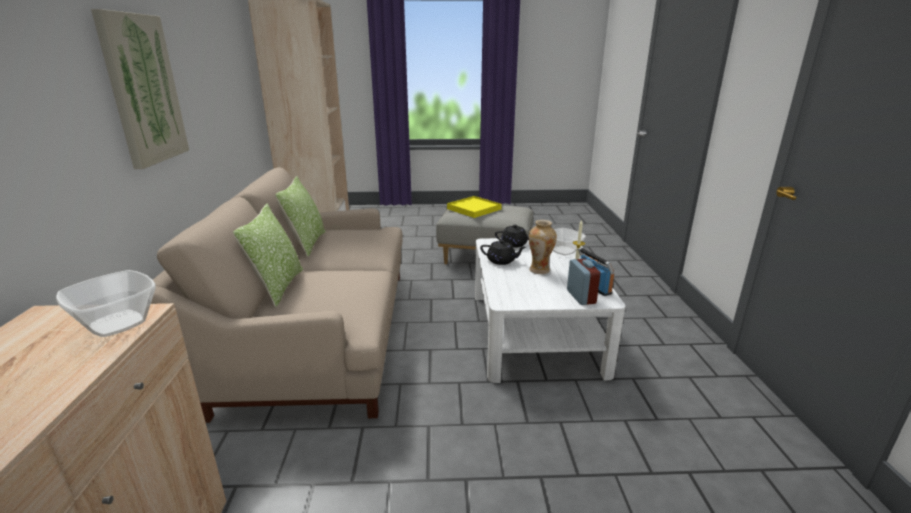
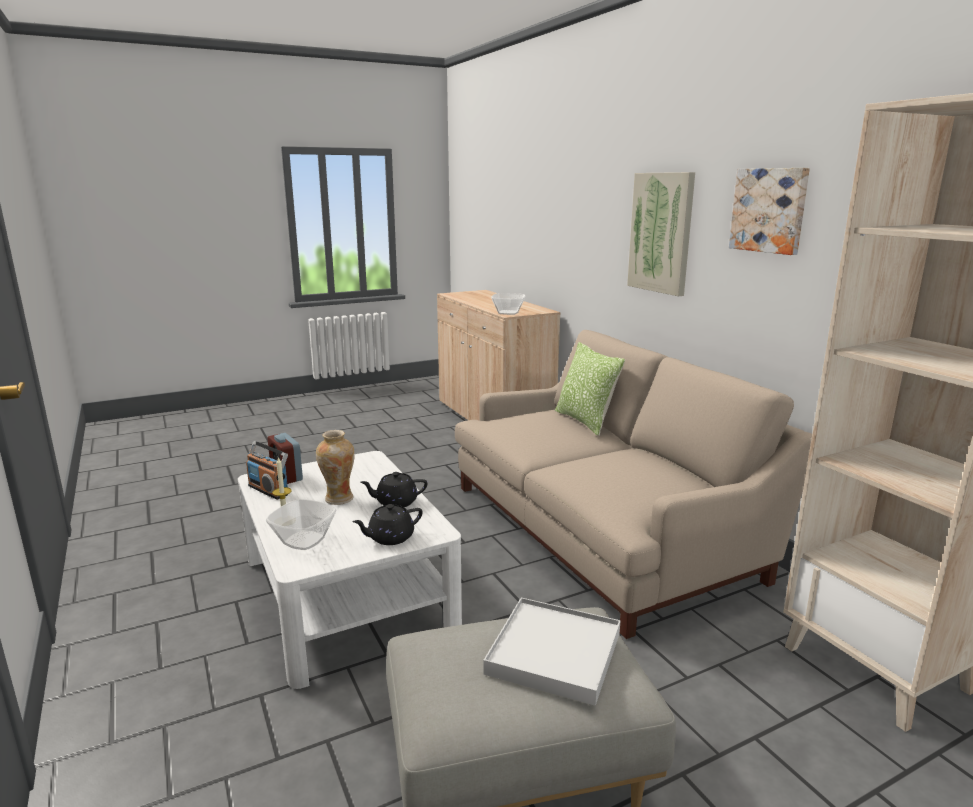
camera: 155 degrees right, 5 degrees down
(205, 54) = (770, 210): none -> picture
(307, 243) = (661, 461): pillow -> none
(474, 209) = (554, 654): yellow tray -> white tray

